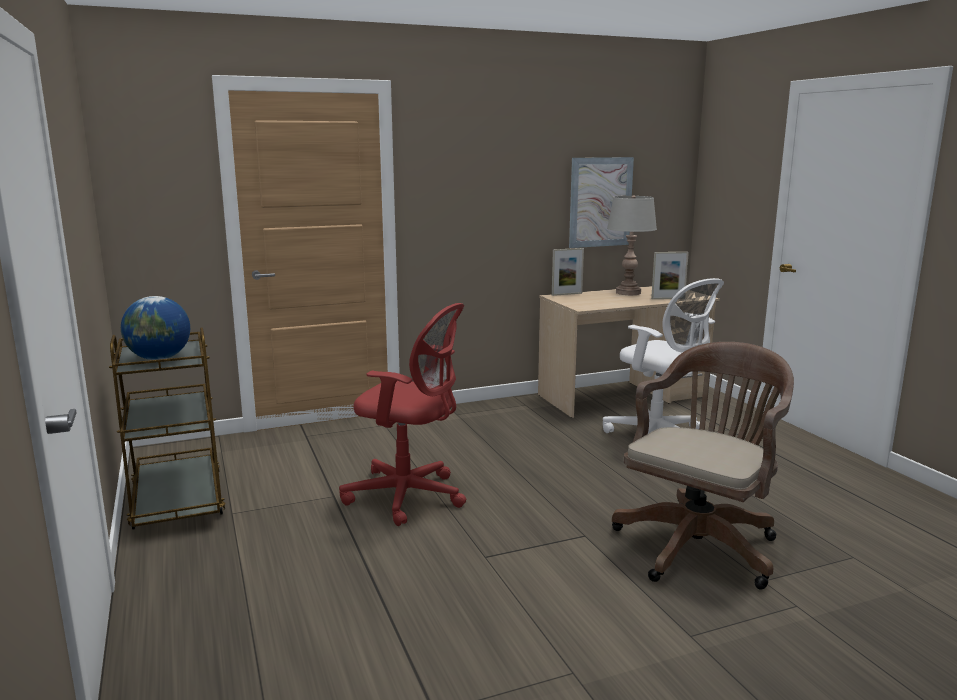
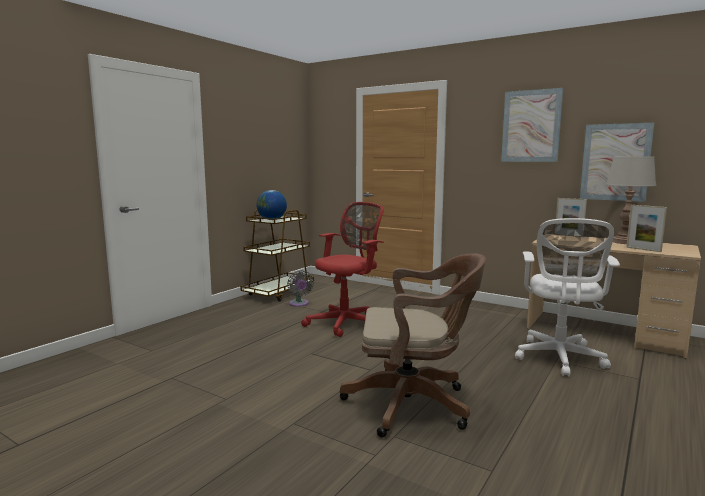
camera: 55 degrees right, 5 degrees down
(268, 503) = (299, 304): none -> grey fan
(409, 497) = (347, 323): red office chair -> red office chair turned 120 degrees counterclockwise
(512, 157) = (531, 126): none -> picture

